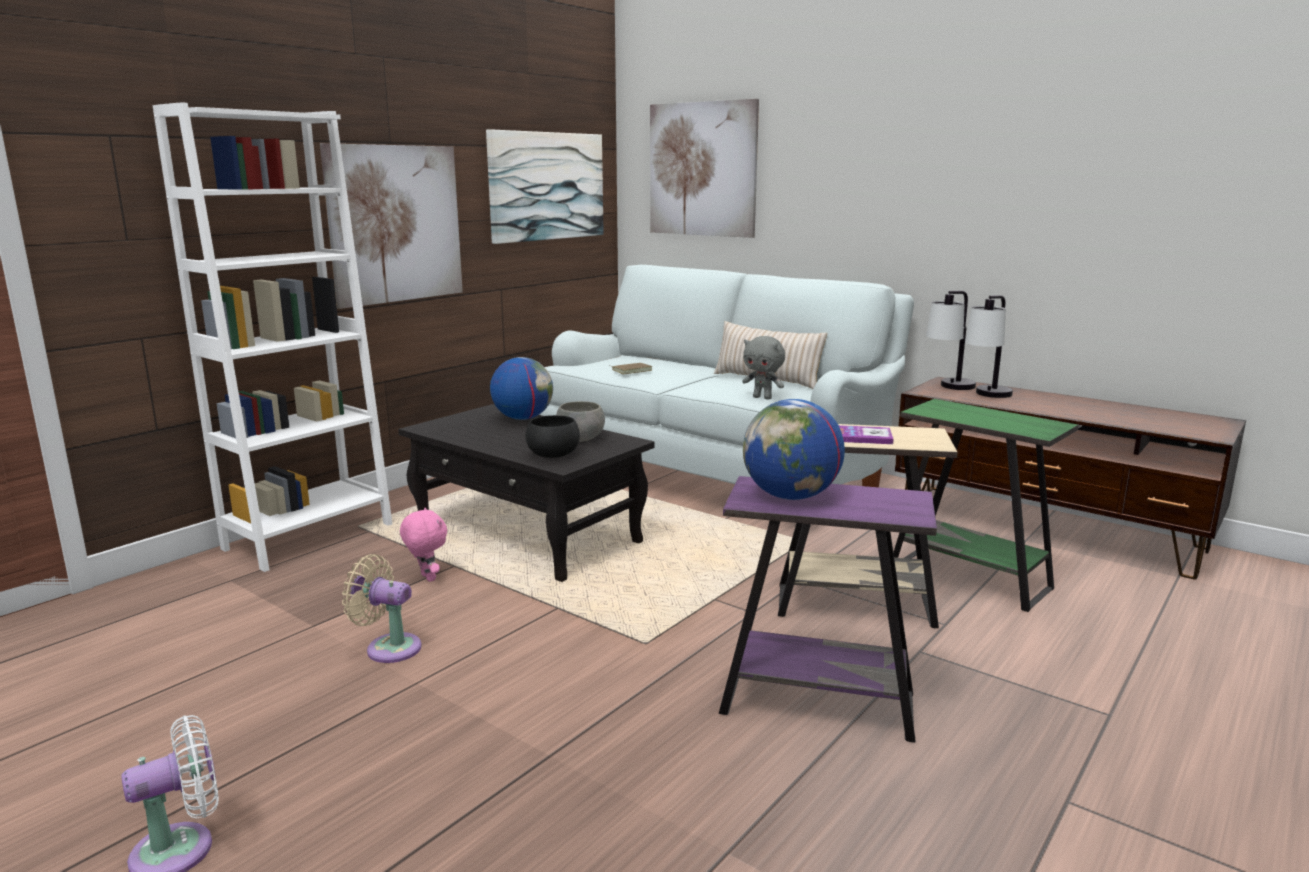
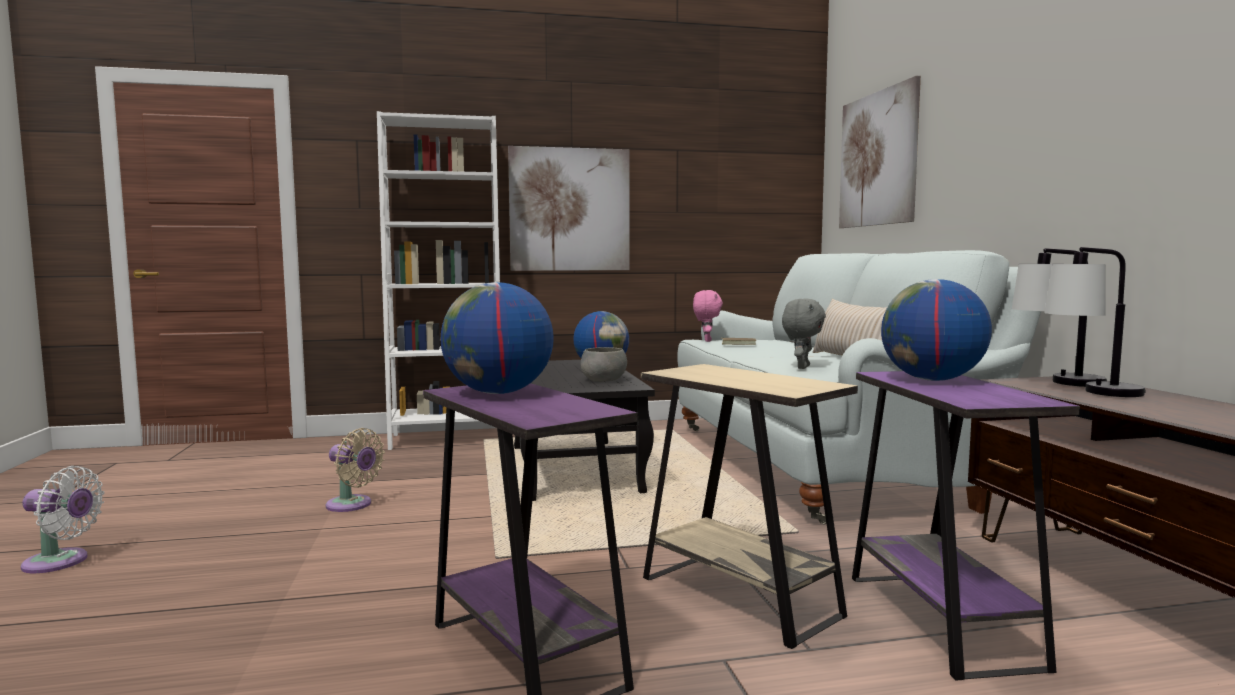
camera: 40 degrees right, 10 degrees down
(388, 647) = (352, 505): beige fan -> beige fan turned 150 degrees clockwise
(426, 578) = (457, 475): pink plush toy -> pink plush toy (706, 341)
(547, 186) = (732, 185): picture -> none
(554, 454) = (555, 384): black bowl -> none
(763, 398) = (801, 367): grey plush toy -> grey plush toy turned 135 degrees counterclockwise
(863, 437) = (732, 378): book -> none
(962, 413) = (932, 380): none -> globe
(969, 577) = (940, 620): green side table -> purple side table

